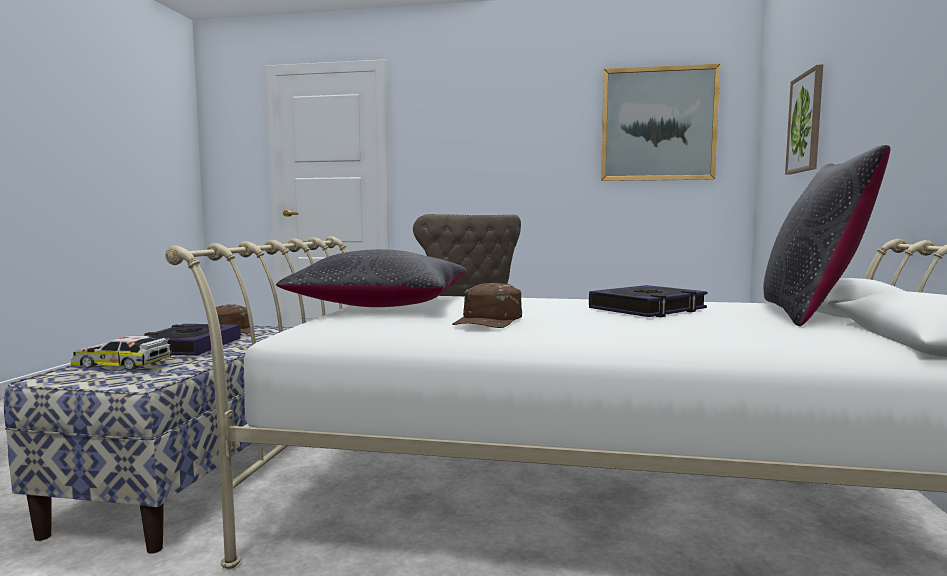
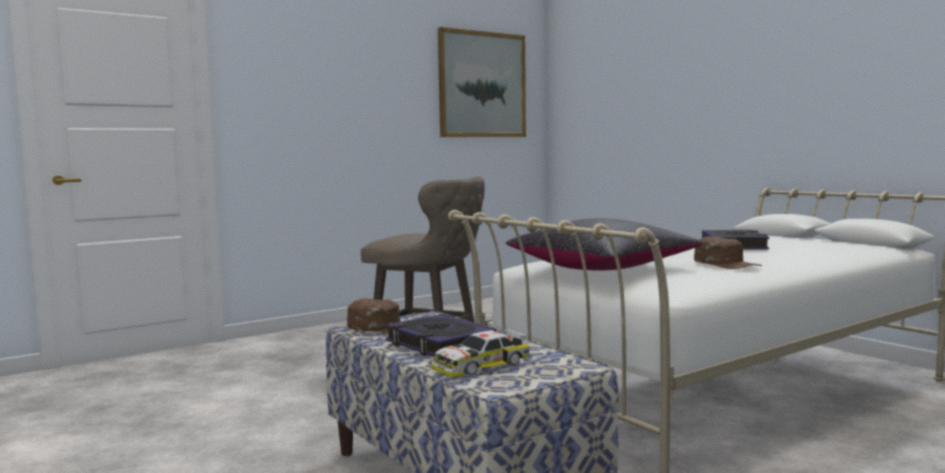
camera: 45 degrees left, 0 degrees up
(806, 123) = (631, 99): picture -> none
(810, 313) = (788, 237): black pillow -> none

